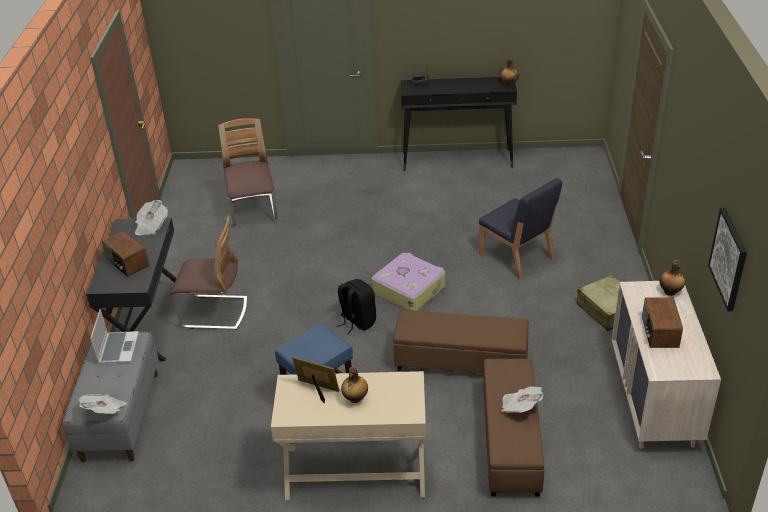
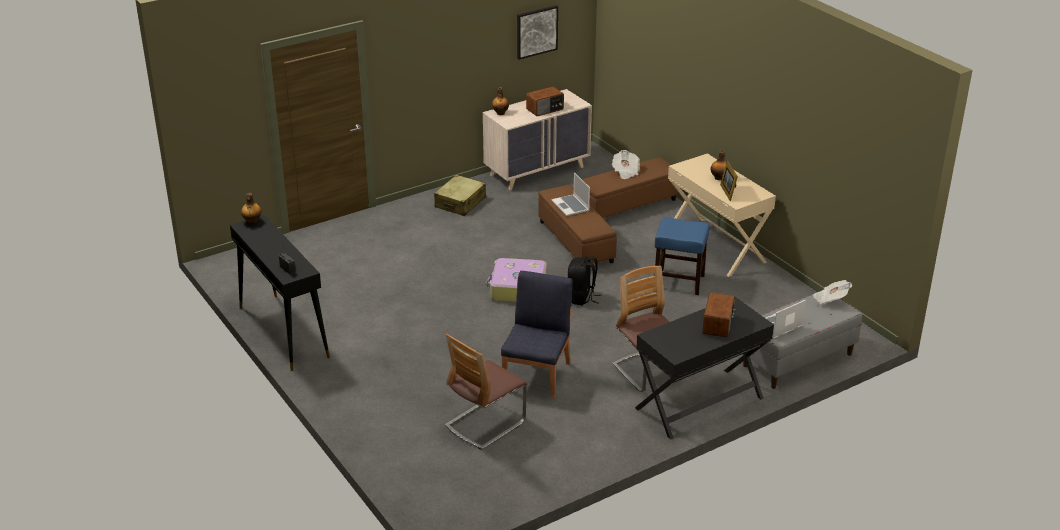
camera: 125 degrees left, 5 degrees down
(151, 226) = (661, 338): newspaper -> none
(472, 327) = (571, 206): none -> laptop
(516, 257) = (427, 254): blue chair -> blue chair (537, 375)

